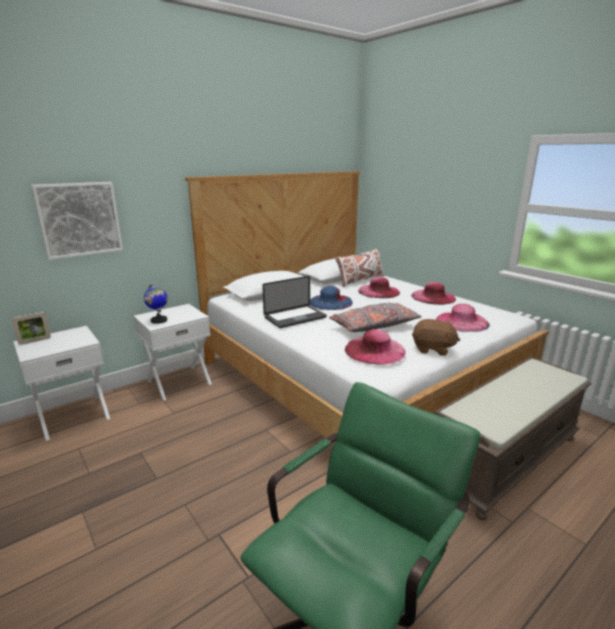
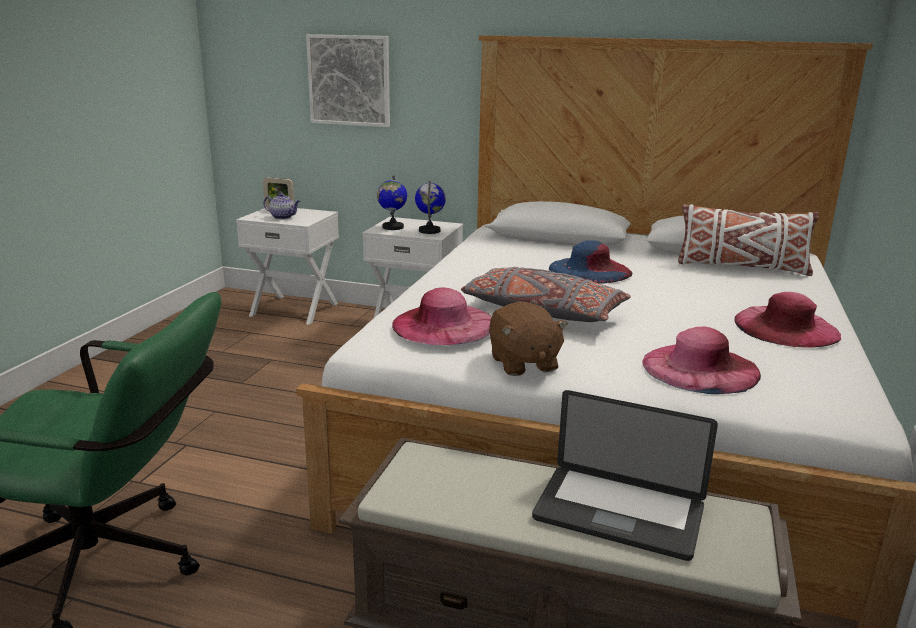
camera: 55 degrees right, 0 degrees up
(58, 344) = (283, 217): none -> teapot
(186, 314) = (429, 231): none -> globe
(295, 317) = (490, 267): laptop -> laptop (618, 513)
(378, 291) = (714, 287): pink hat -> none

